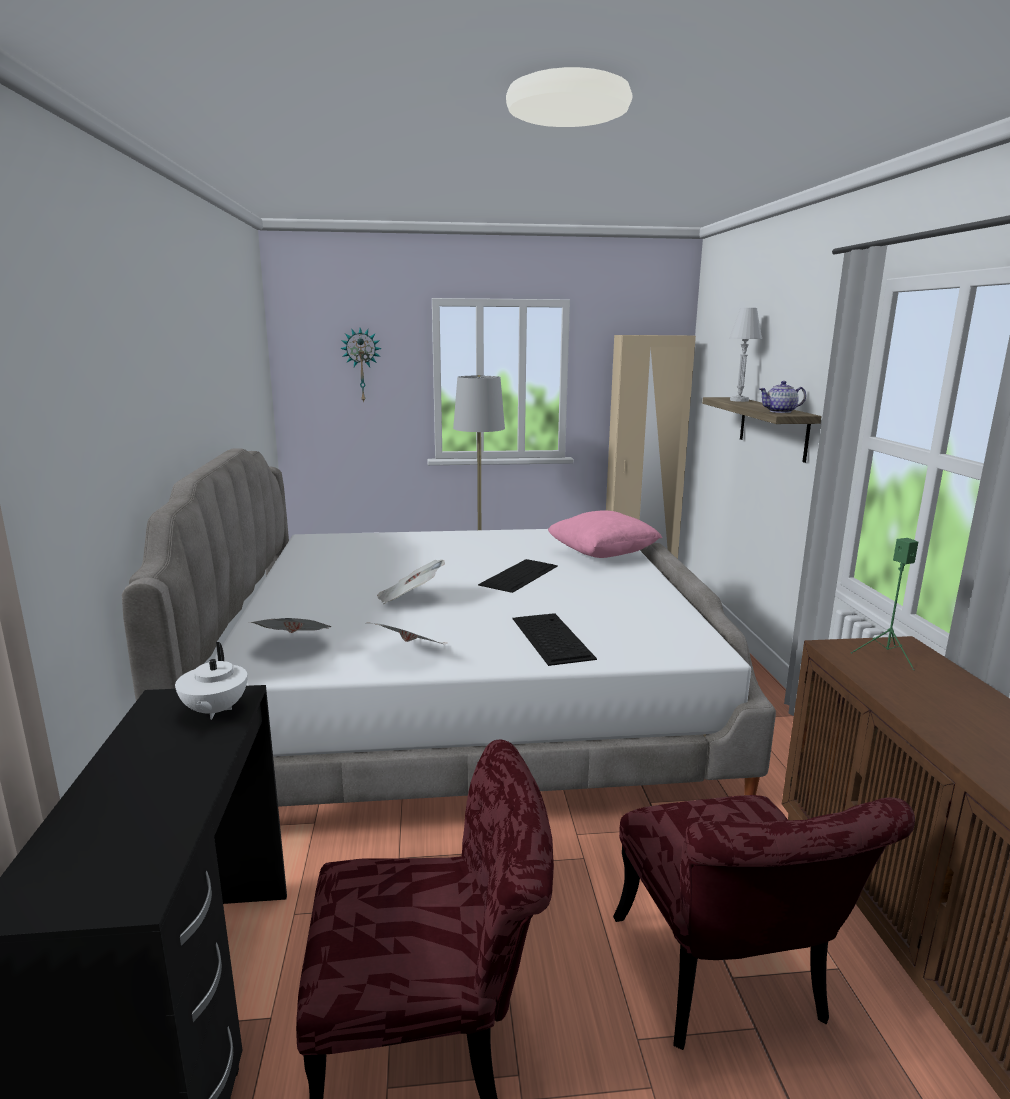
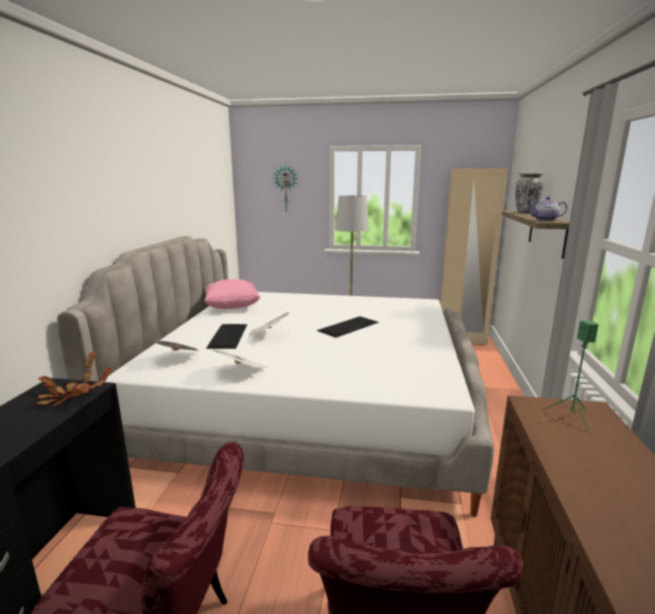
camera: 15 degrees right, 0 degrees up
(214, 711) = (71, 396): white teapot -> potted plant
(551, 637) = (339, 371): keyboard -> keyboard (228, 335)
(602, 555) = (414, 317): pink pillow -> pink pillow (232, 307)
(739, 400) = (525, 213): white table lamp -> vase

